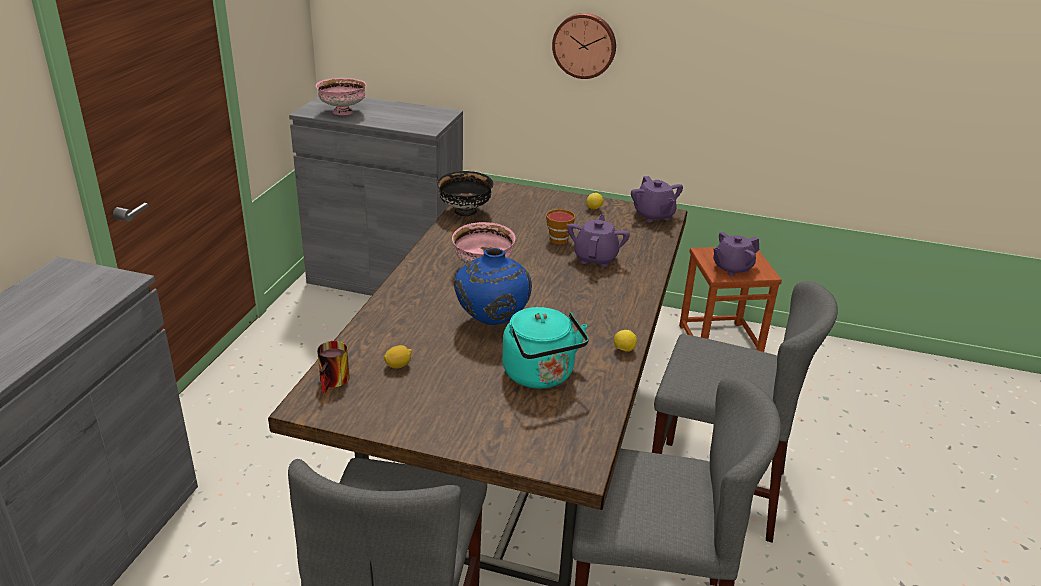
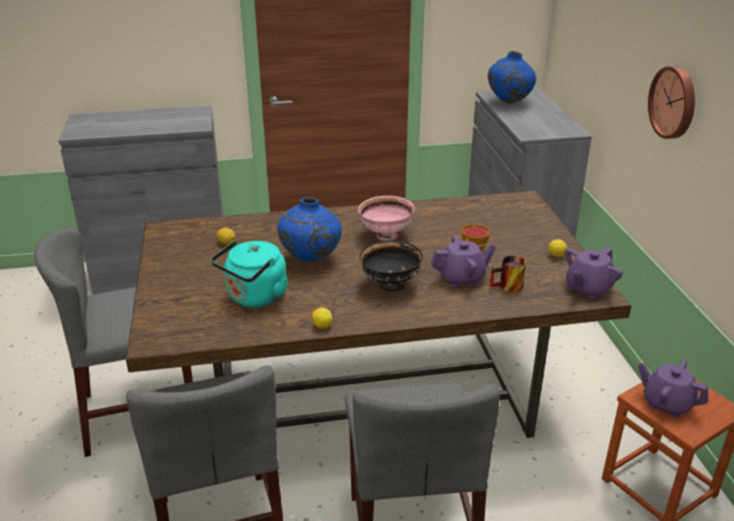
camera: 65 degrees right, 0 degrees up
(335, 382) = (193, 229): mug -> mug (508, 287)
(342, 112) = (509, 102): pink bowl -> blue vase
(465, 212) = (468, 204): black bowl -> black bowl (390, 285)

